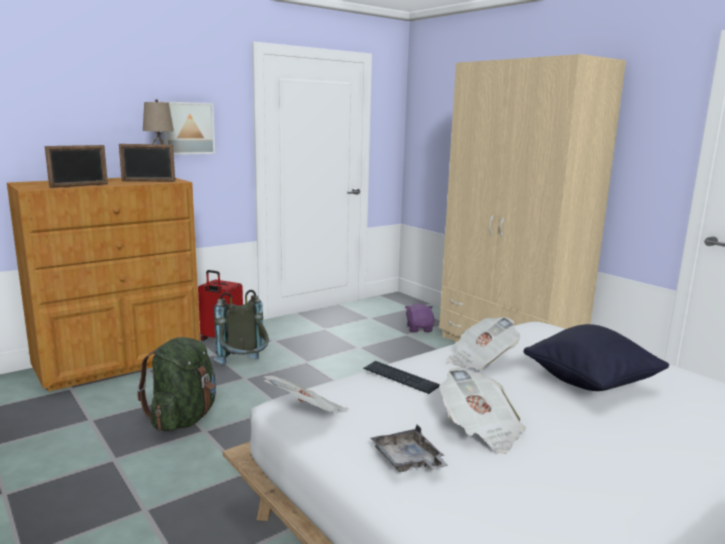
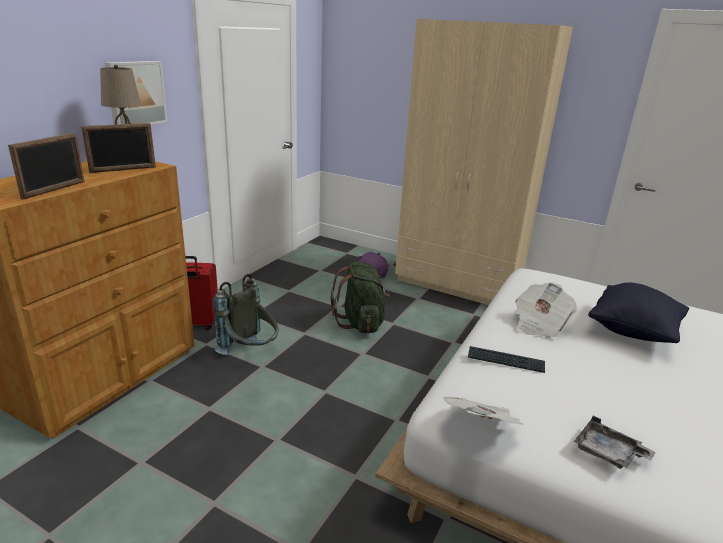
camera: 25 degrees left, 10 degrees up
(183, 418) = (243, 431): green backpack -> green backpack (361, 323)
(481, 430) = (619, 402): newspaper -> none

